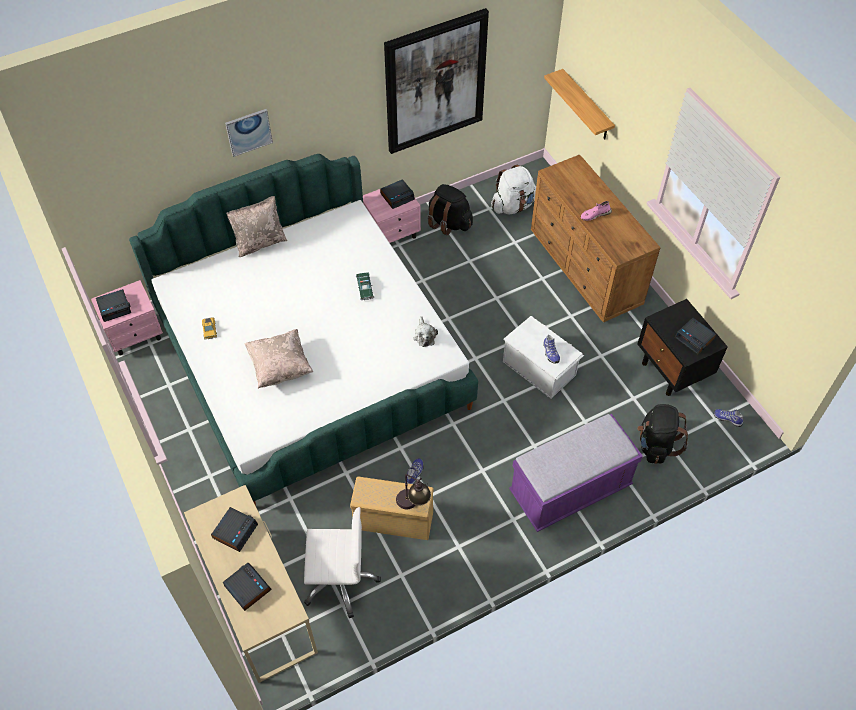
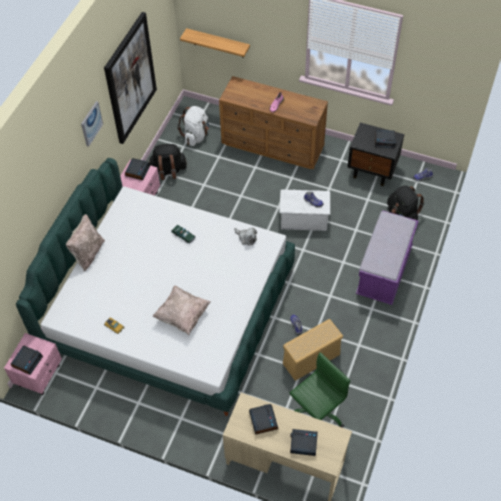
camera: 40 degrees left, 0 degrees up
(248, 132) = (55, 178): picture -> picture (91, 123)
(340, 580) = (316, 413): white office chair -> green office chair
(413, 504) = (329, 335): table lamp -> none

